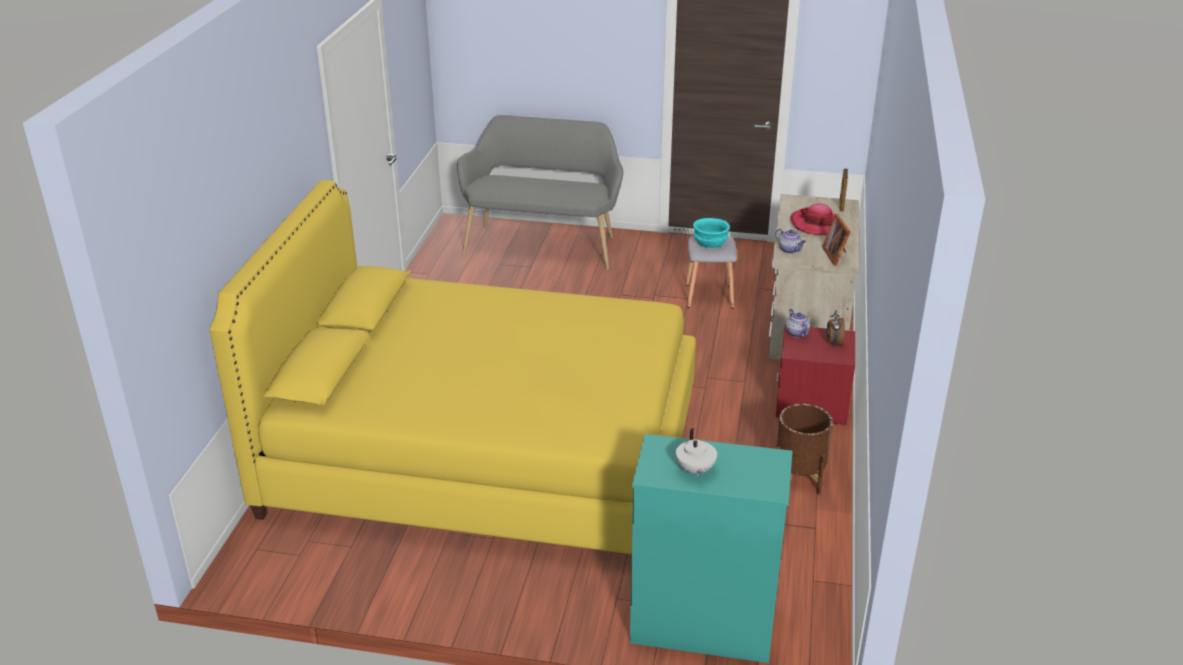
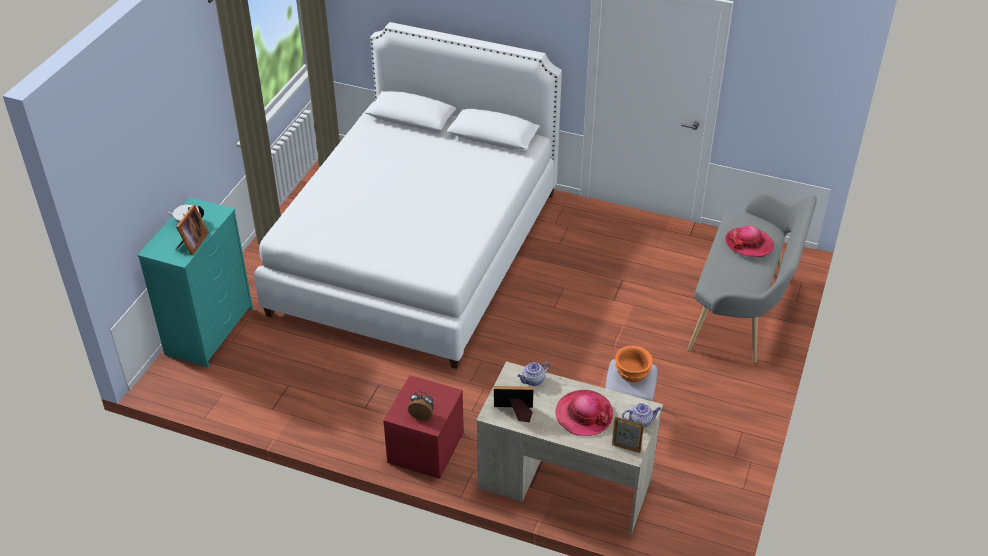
camera: 100 degrees right, 10 degrees up
(485, 454) = (417, 251): yellow bed -> white bed
(520, 183) = (749, 244): none -> hat
(709, 243) = (632, 372): turquoise bowl -> orange bowl
(740, 455) = (192, 243): none -> picture frame
(796, 333) = (445, 394): teapot -> teapot (640, 421)
(799, 475) = (333, 415): brown planter -> none

